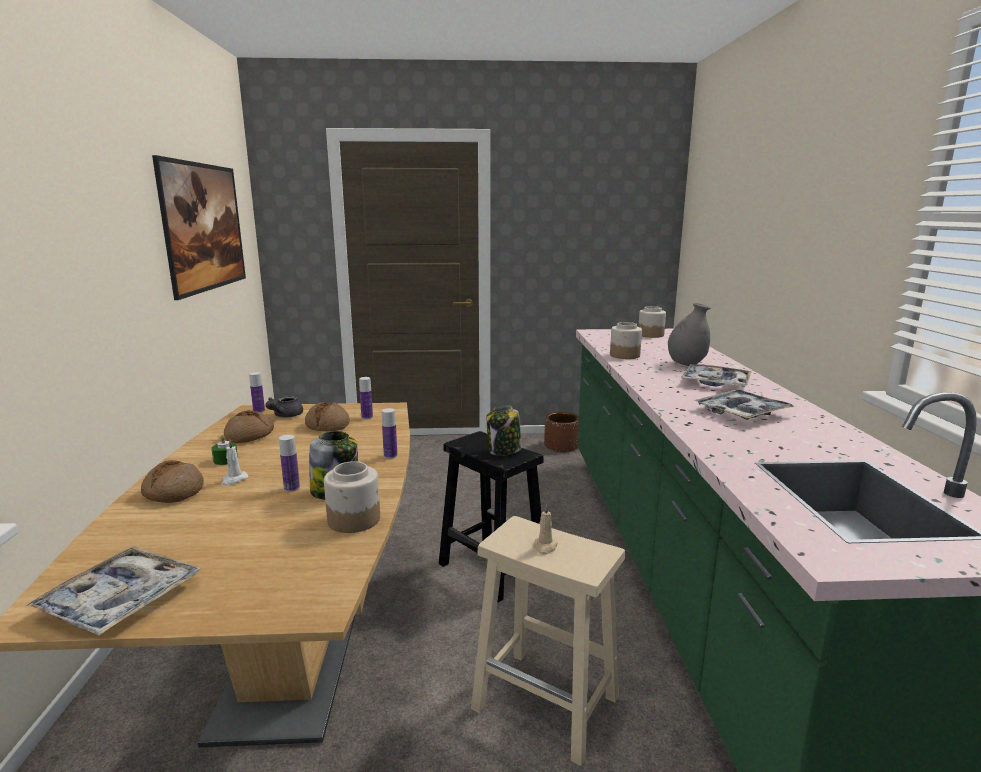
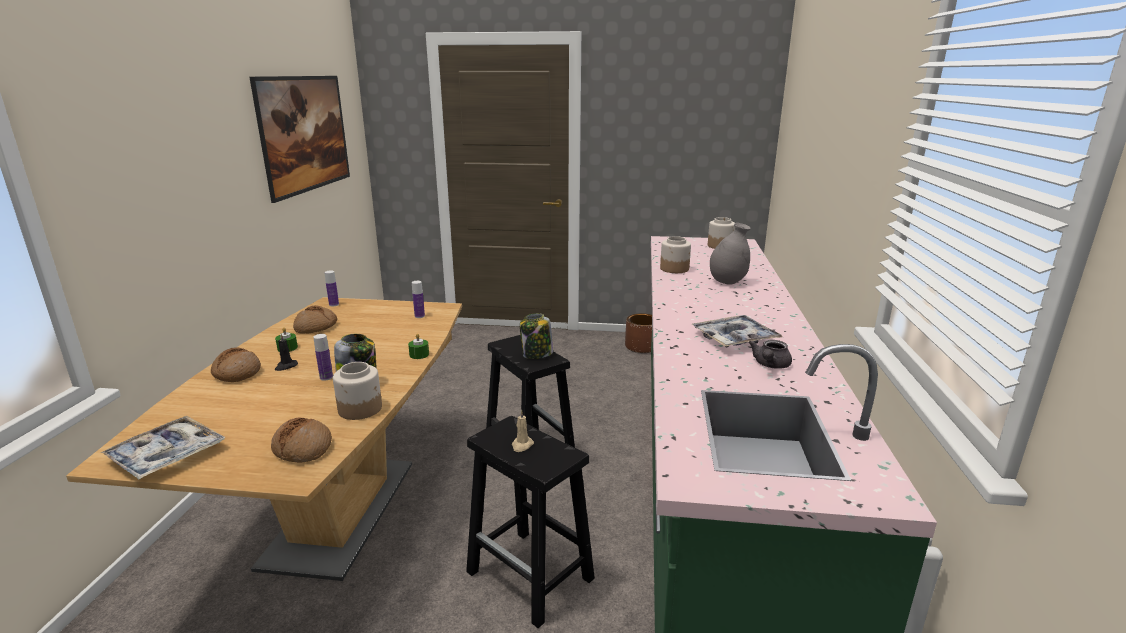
camera: 10 degrees right, 5 degrees up
(234, 480) = (286, 366): white candle -> black candle
(285, 416) = (352, 310): grey teapot -> grey teapot (770, 365)
(328, 425) = (383, 321): bread -> bread (303, 448)
(390, 456) = (419, 354): bottle -> green candle
(548, 703) = (531, 576): beige stool -> black stool
(715, 383) = (738, 305): tray -> none

